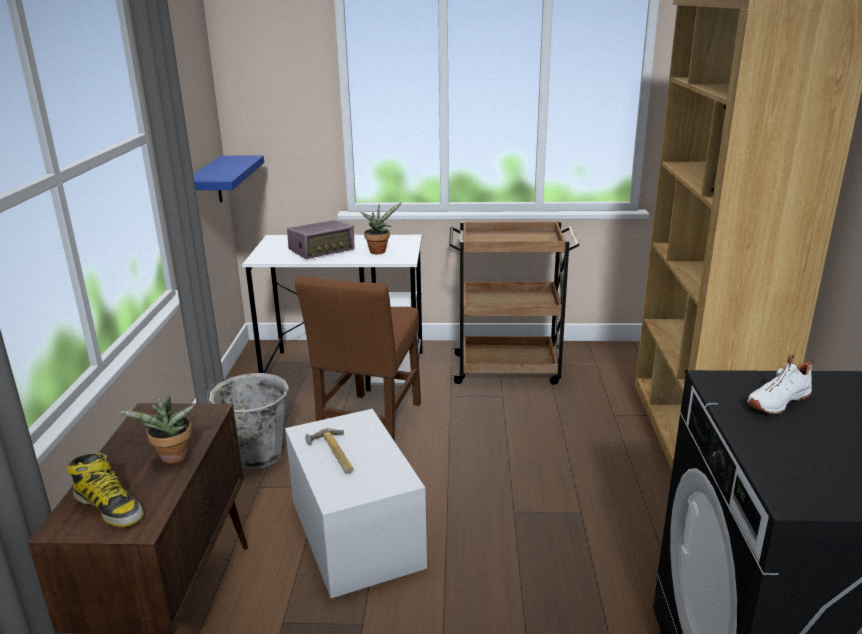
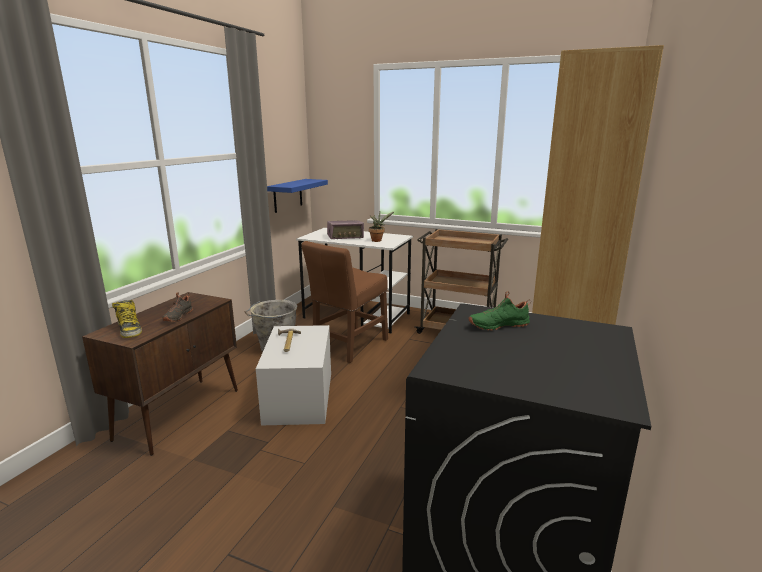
camera: 20 degrees right, 5 degrees down
(172, 459) = (177, 316): potted plant -> black shoe
(776, 401) = (498, 325): white shoe -> green shoe

